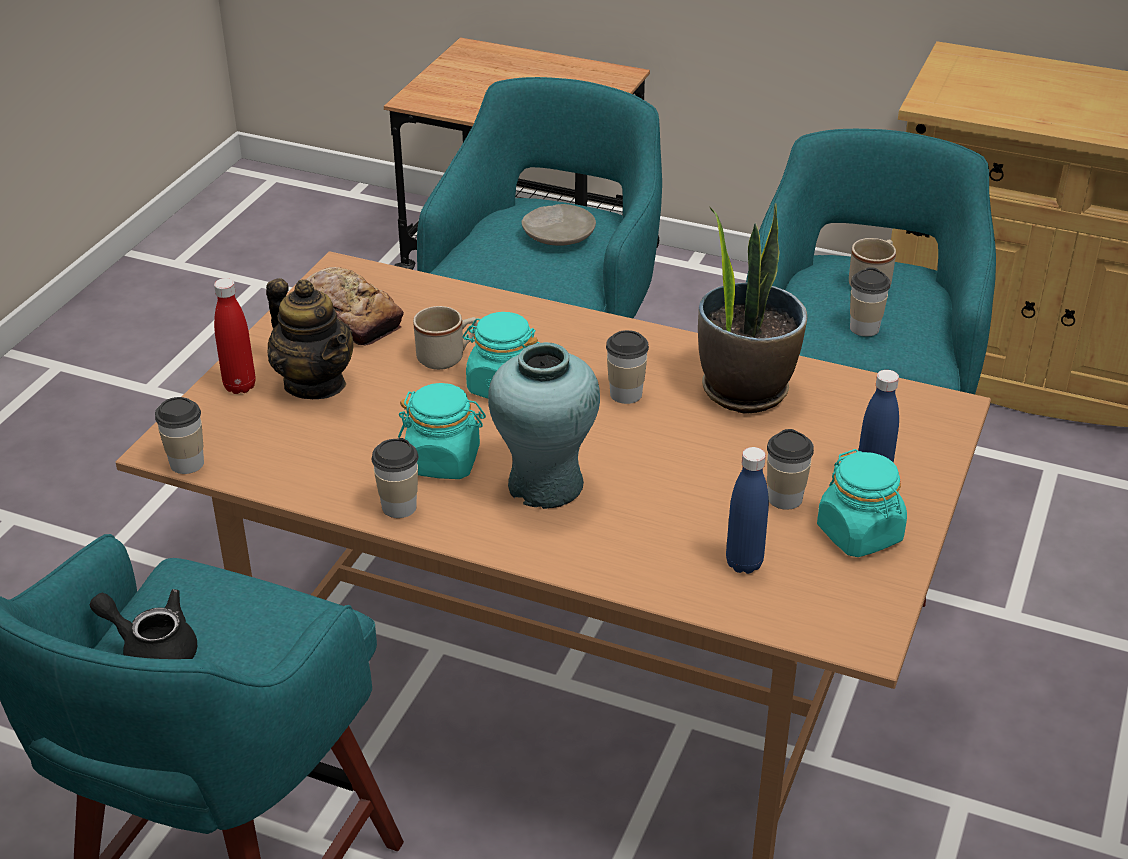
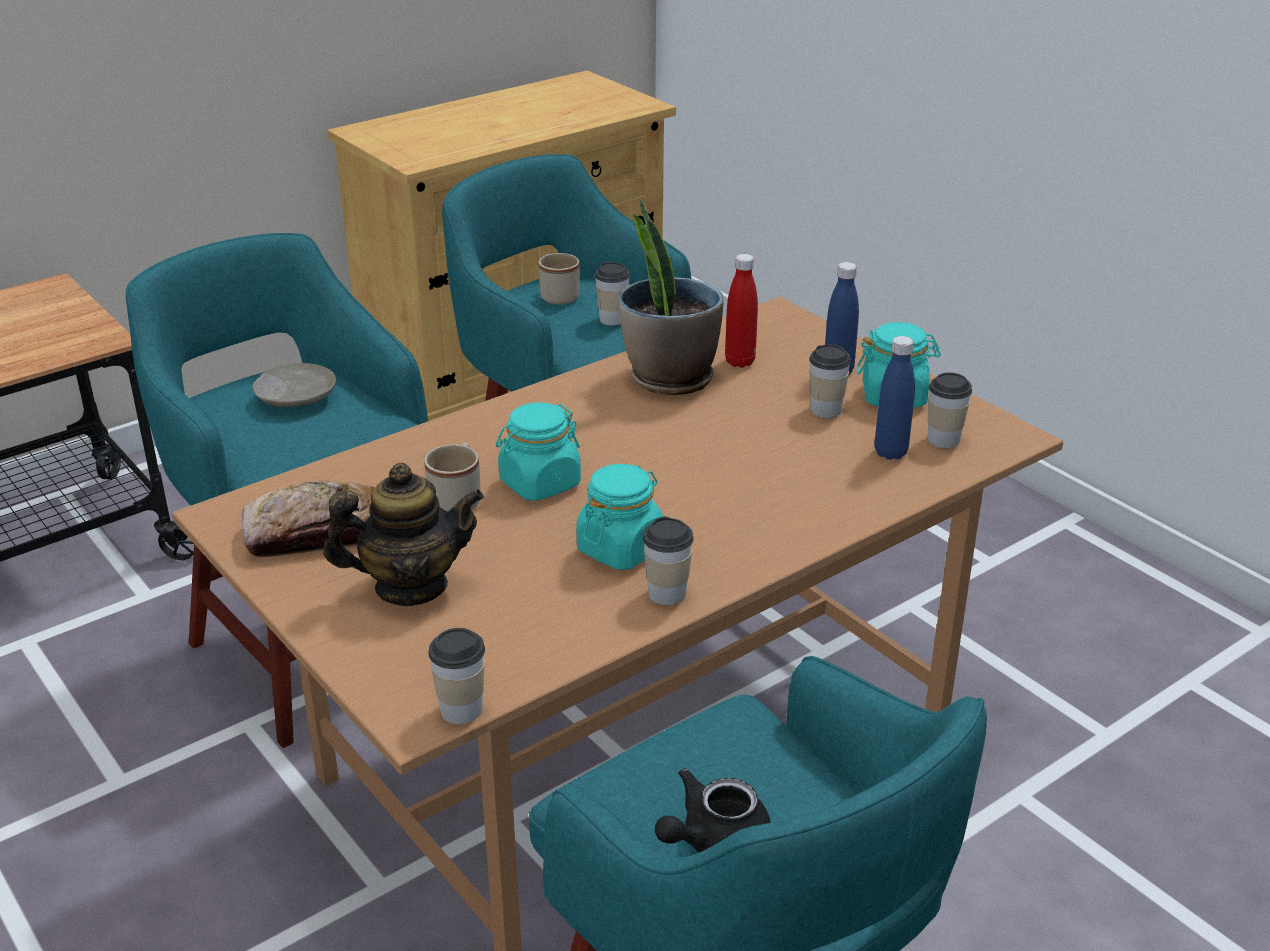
camera: 60 degrees left, 5 degrees down
(240, 386) = (358, 636): red bottle -> red bottle (740, 362)
(546, 485) = (709, 507): turquoise vase -> none
(626, 394) = (618, 430): cup -> cup (943, 439)

